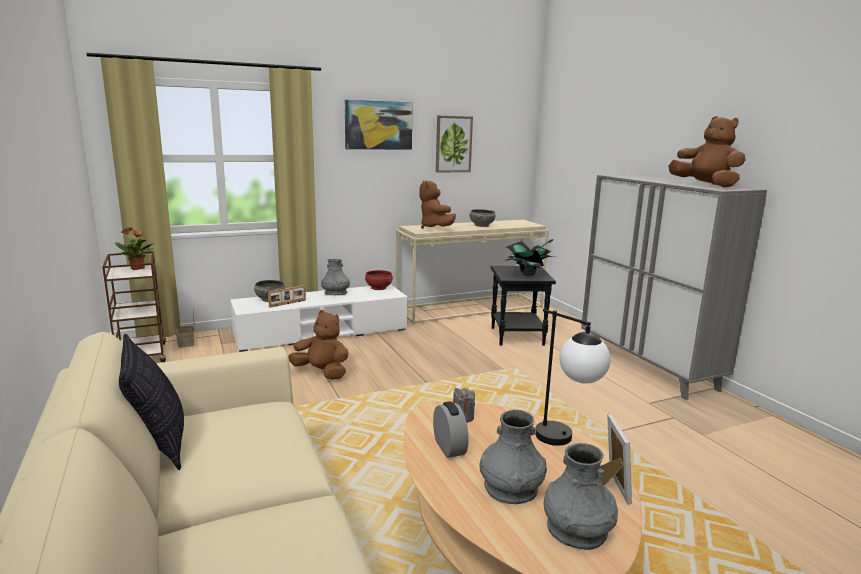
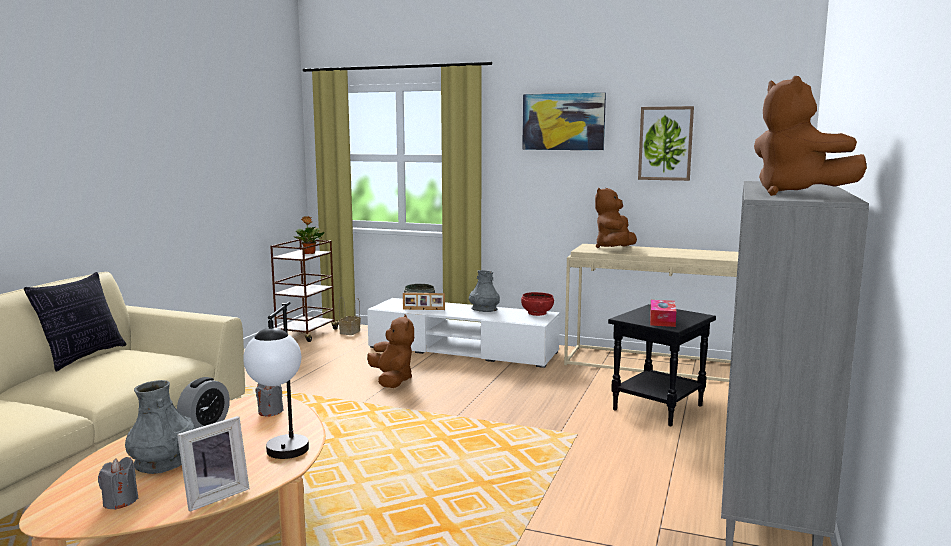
camera: 45 degrees right, 5 degrees down
(481, 225) = (685, 253): grey bowl -> none
(528, 275) = (662, 320): potted plant -> tissue box
(577, 529) = (120, 501): grey vase -> grey candle
(705, 185) = (795, 194): brown plush toy -> brown plush toy turned 150 degrees clockwise

